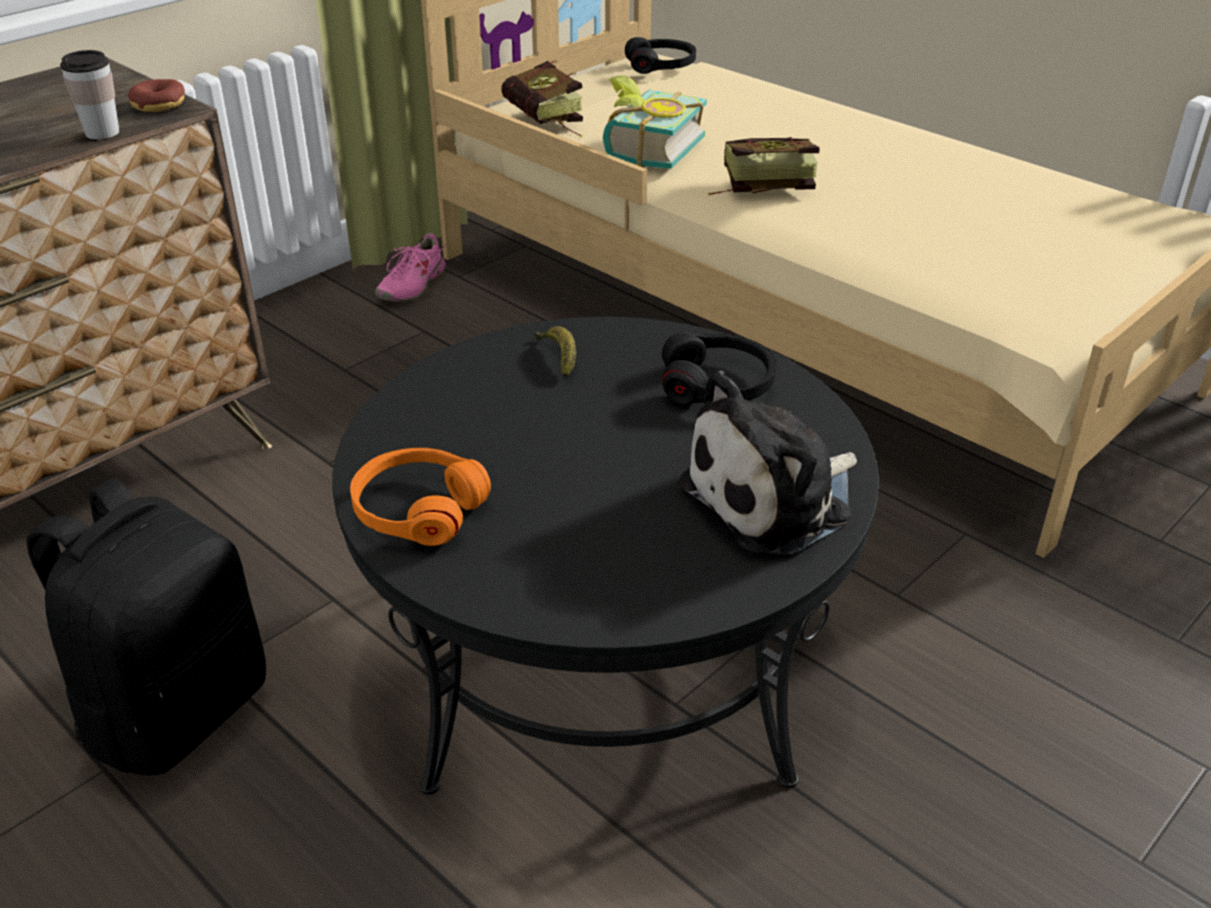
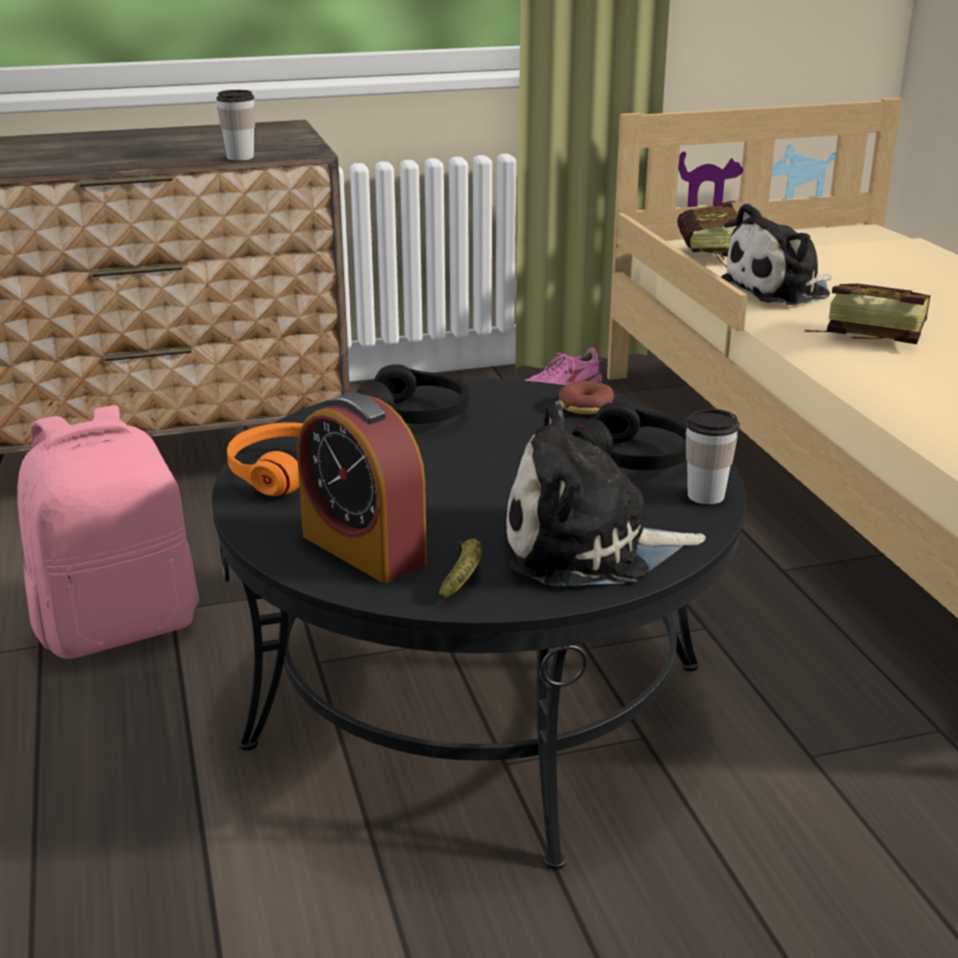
camera: 30 degrees right, 10 degrees down
(159, 105) = (300, 149): donut -> donut (585, 407)
(176, 711) = (119, 626): black backpack -> pink backpack
(559, 357) = (516, 407): banana -> banana (462, 576)
(585, 574) = (363, 549): none -> alarm clock
(644, 150) = (780, 290): book -> plush toy
(661, 66) = (870, 234): black headphones -> black headphones (415, 414)
(812, 408) = (706, 496): none -> cup

